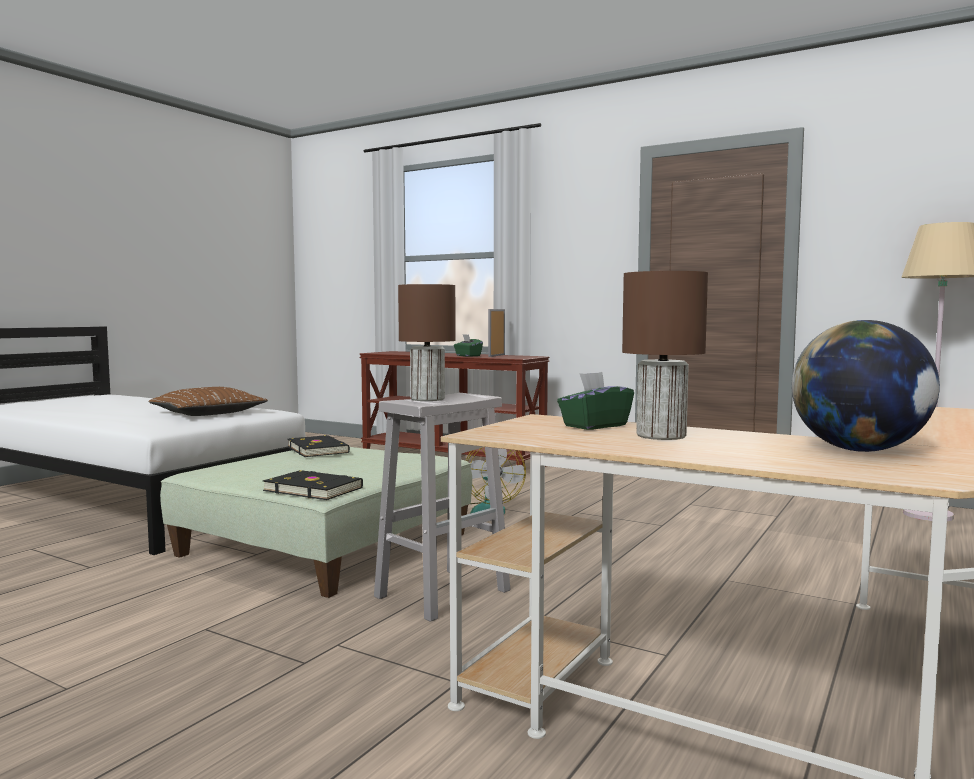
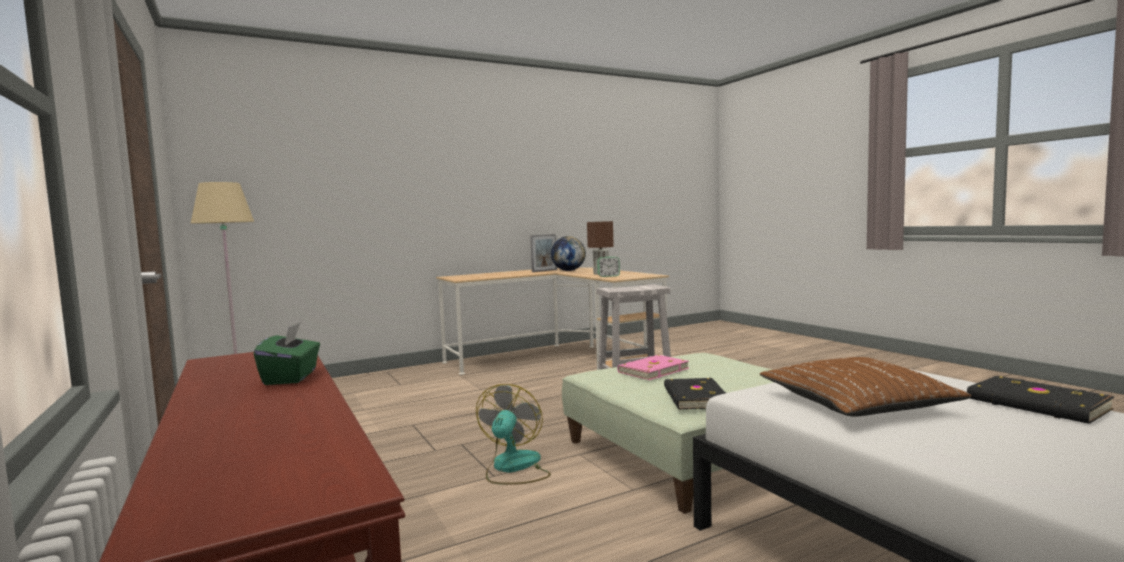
camera: 150 degrees left, 0 degrees up
(314, 489) = (708, 359): black book -> black book (1037, 405)
(377, 469) = (652, 370): none -> pink book
(426, 399) = (641, 288): brown table lamp -> none
(496, 355) = (240, 372): picture frame -> picture frame (544, 271)
(594, 426) = (608, 276): green tissue box -> alarm clock

